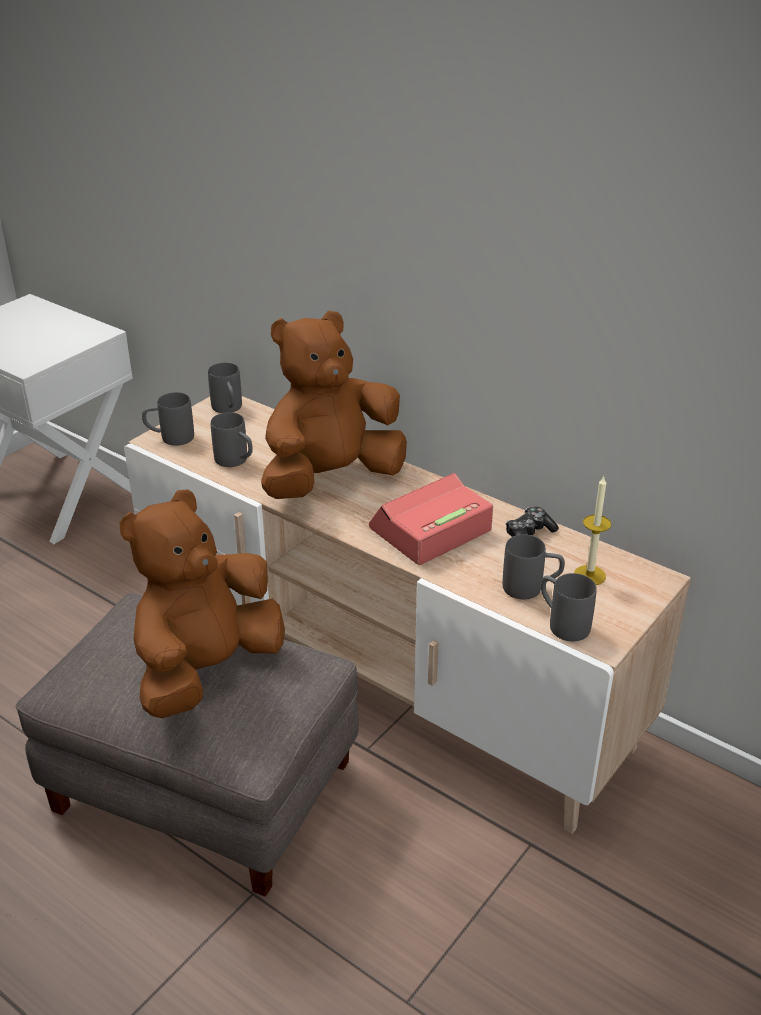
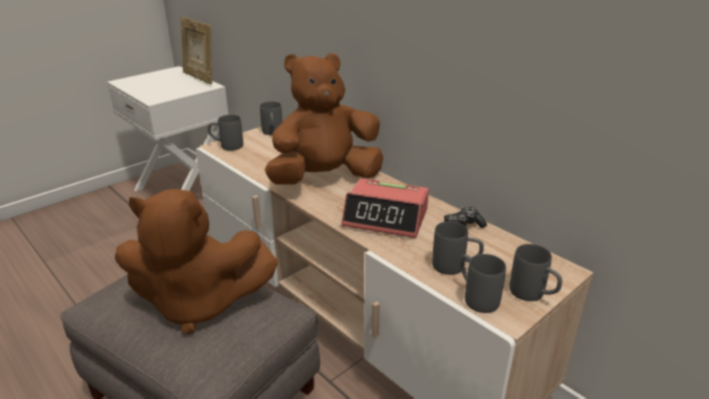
camera: 10 degrees right, 5 degrees down
(77, 317) = (200, 78): none -> picture frame
(206, 670) = (199, 303): brown plush toy -> brown plush toy turned 135 degrees counterclockwise
(236, 461) = (264, 162): grey mug -> grey mug (533, 295)
(430, 530) = (386, 217): alarm clock -> alarm clock turned 135 degrees counterclockwise
(589, 575) = (506, 262): candle -> none

